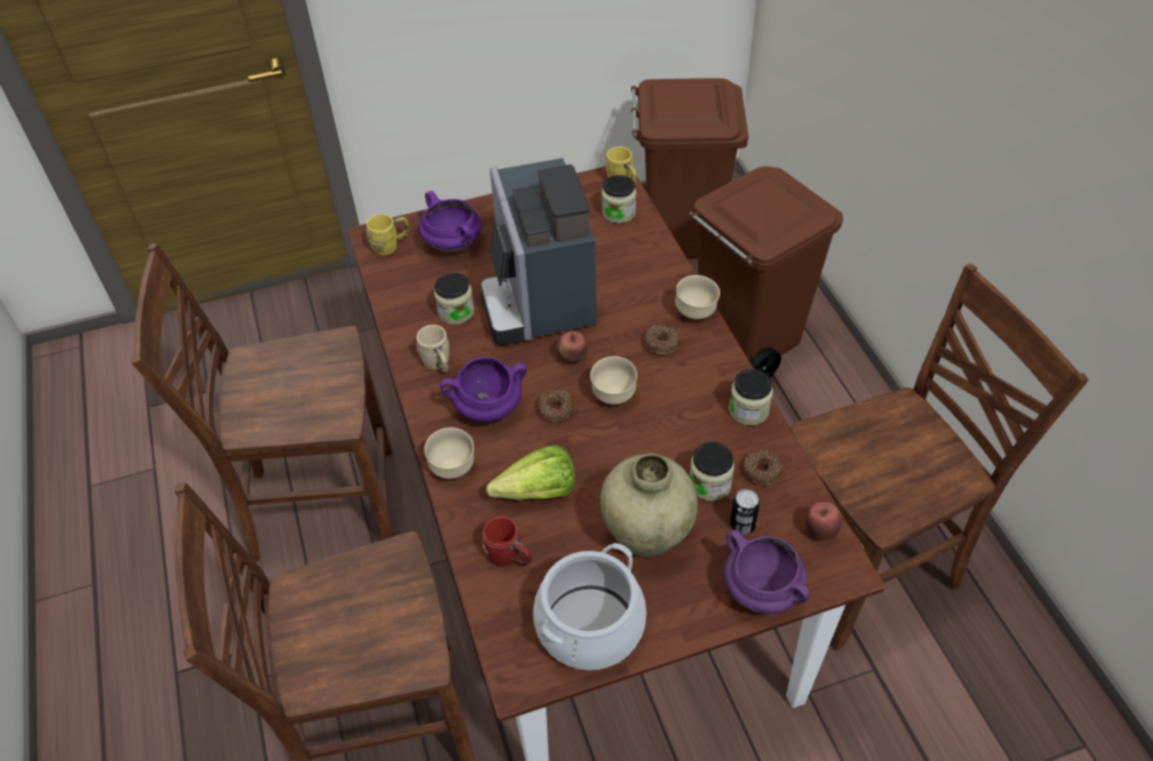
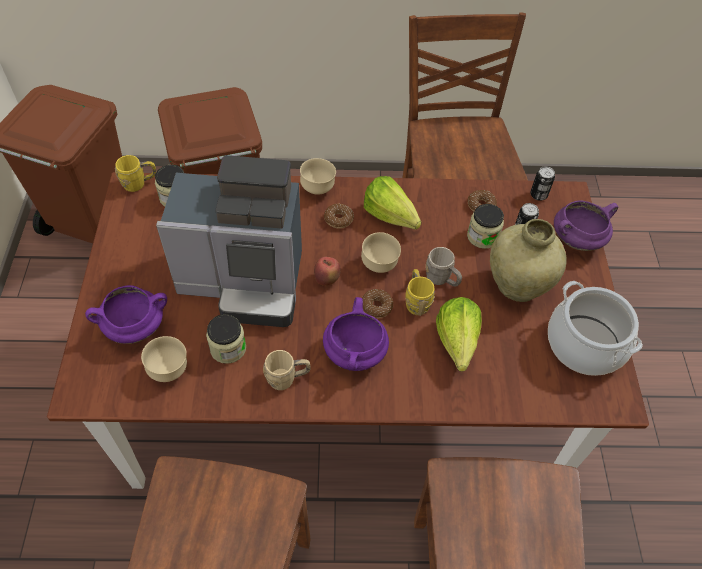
camera: 75 degrees left, 5 degrees up
(391, 246) = (103, 381): yellow mug -> yellow mug (416, 301)
(453, 469) = (412, 396): beige bowl -> beige bowl (169, 370)
(509, 558) = (513, 379): red mug -> none
(621, 458) = (442, 280): none -> grey mug
(687, 391) = (393, 220): none -> lettuce
(749, 410) = (425, 193): jar -> none
(820, 531) = (538, 195): apple -> can

